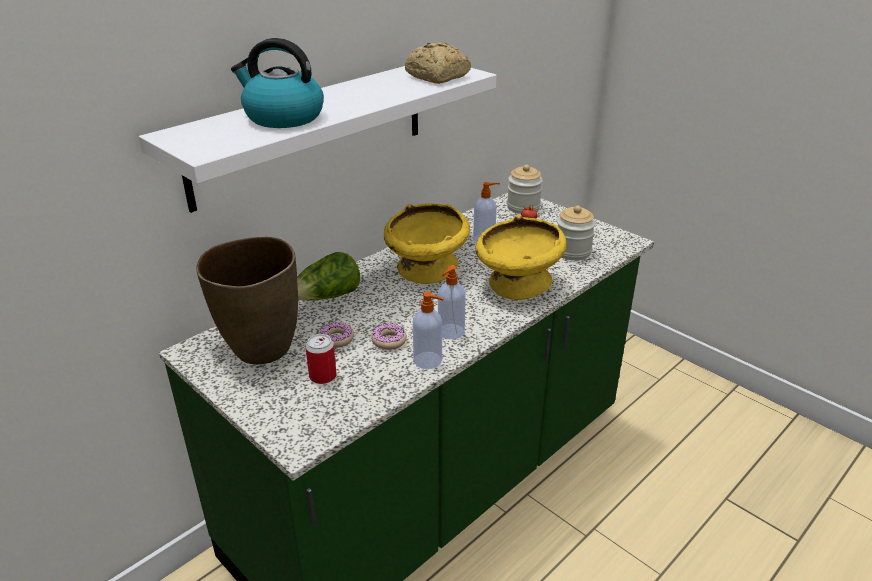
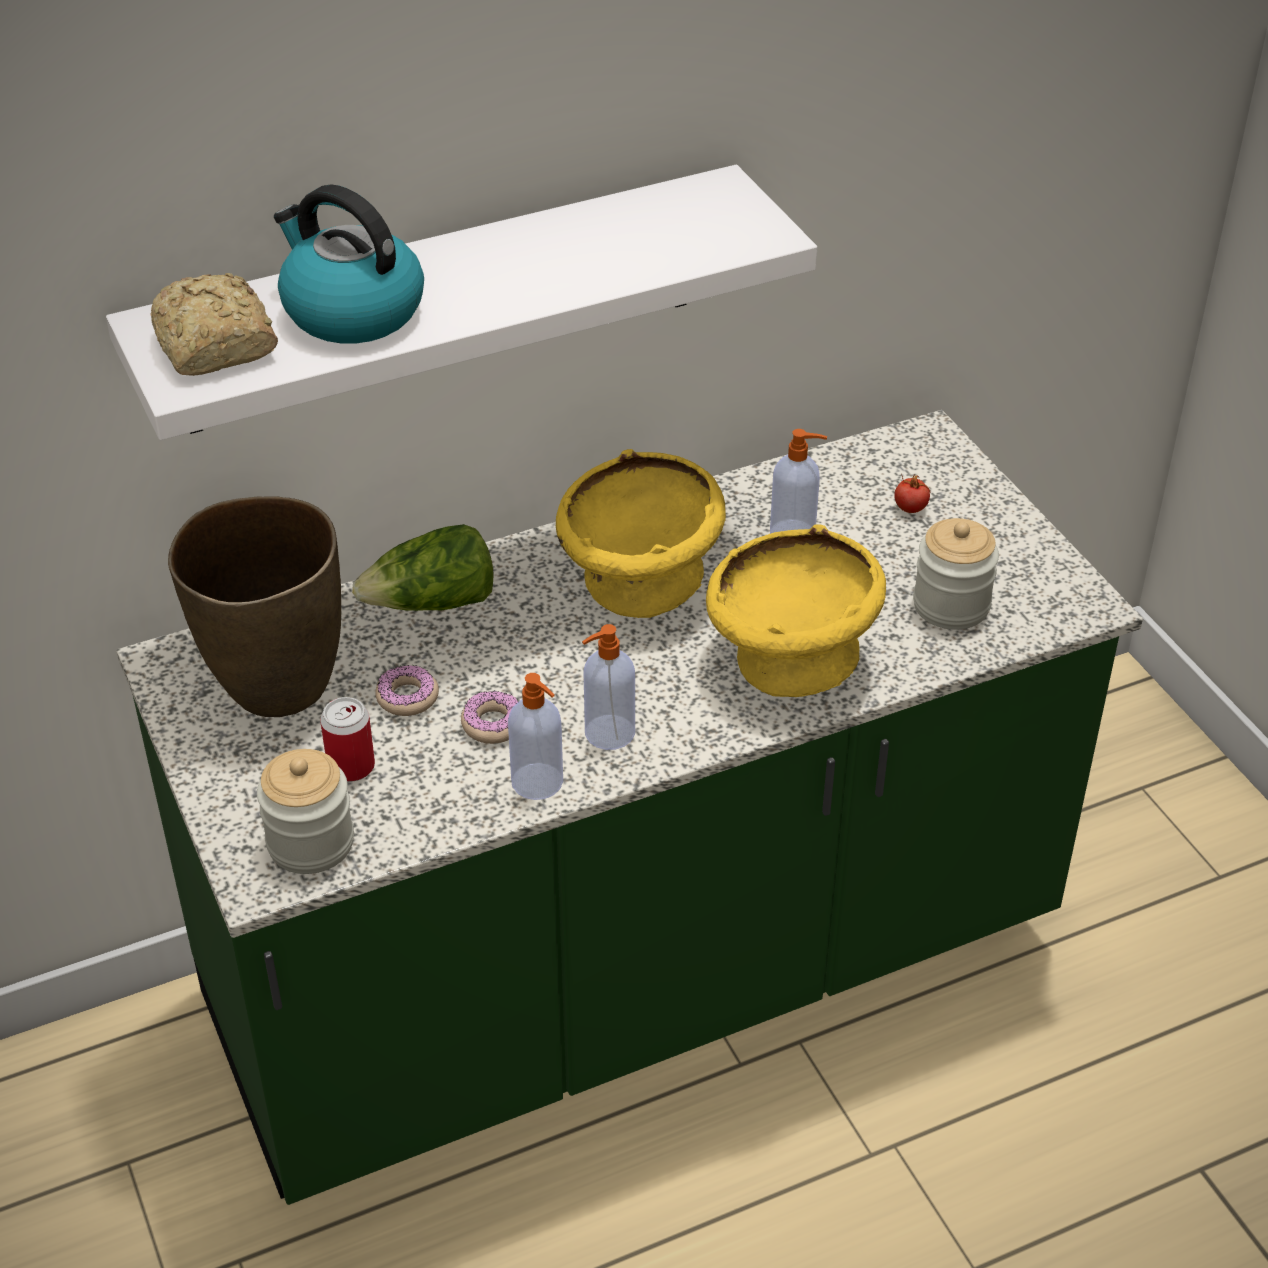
camera: 20 degrees right, 10 degrees up
(437, 77) = (695, 235): bread -> bread (214, 348)
(523, 207) = (924, 466): jar -> jar (310, 843)

